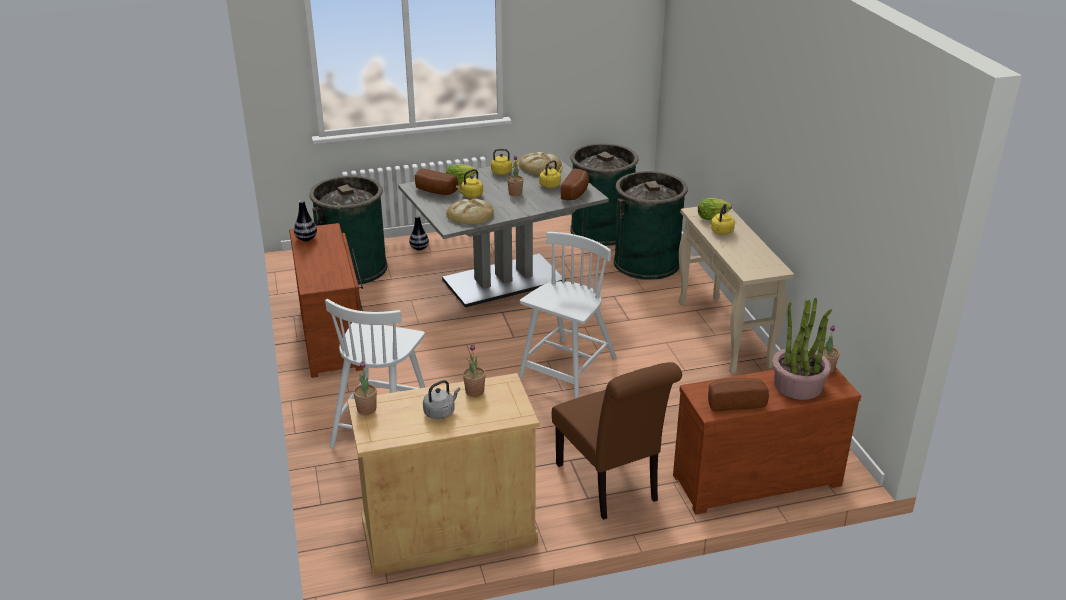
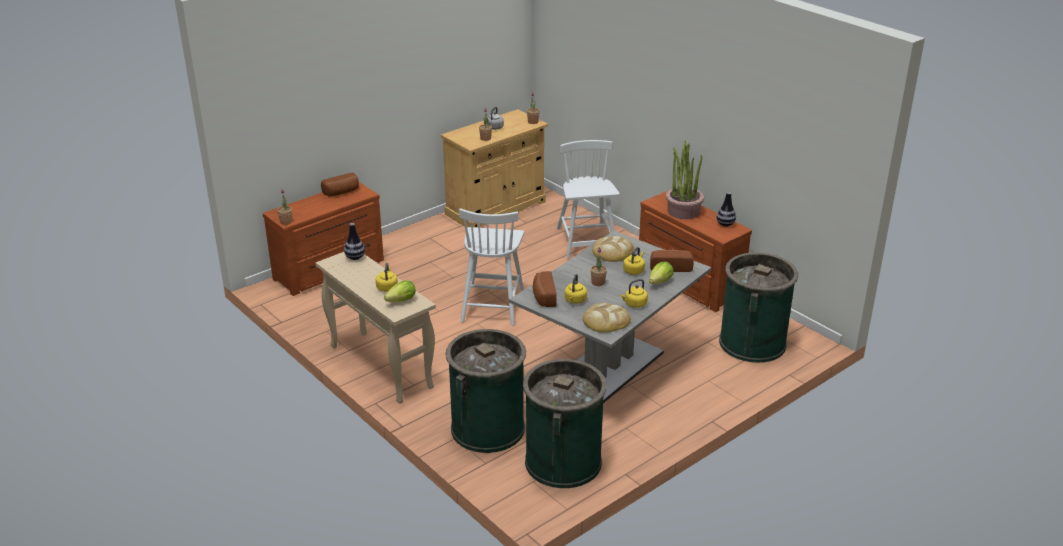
camera: 155 degrees right, 0 degrees up
(419, 248) = (723, 381): vase -> vase (355, 257)
(610, 486) = (419, 246): brown chair -> none
(798, 385) = (304, 208): potted plant -> potted plant (683, 211)

